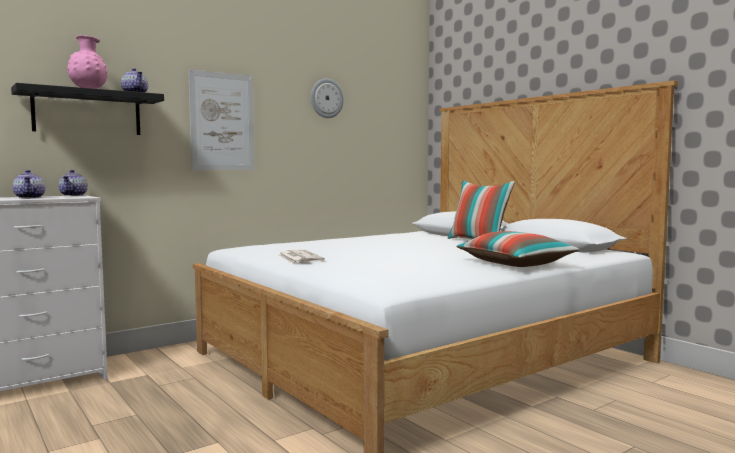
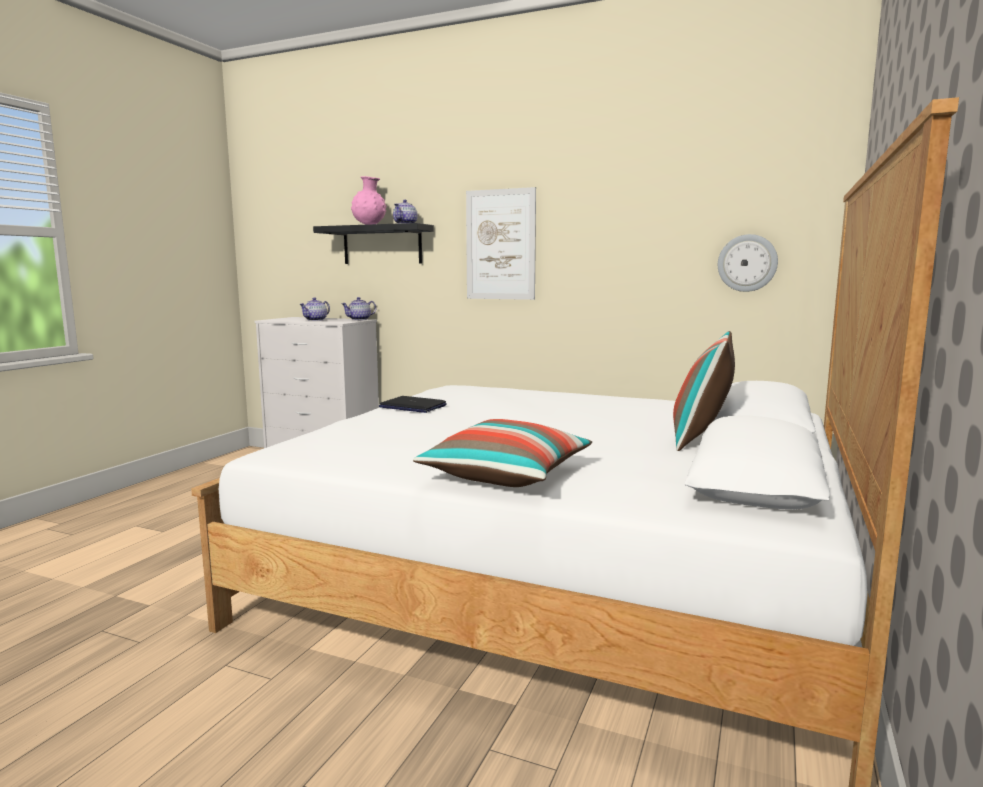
camera: 60 degrees right, 5 degrees up
(299, 258) = (412, 406): newspaper -> laptop
(326, 98) = (641, 202): wall clock -> wall clock (747, 263)

